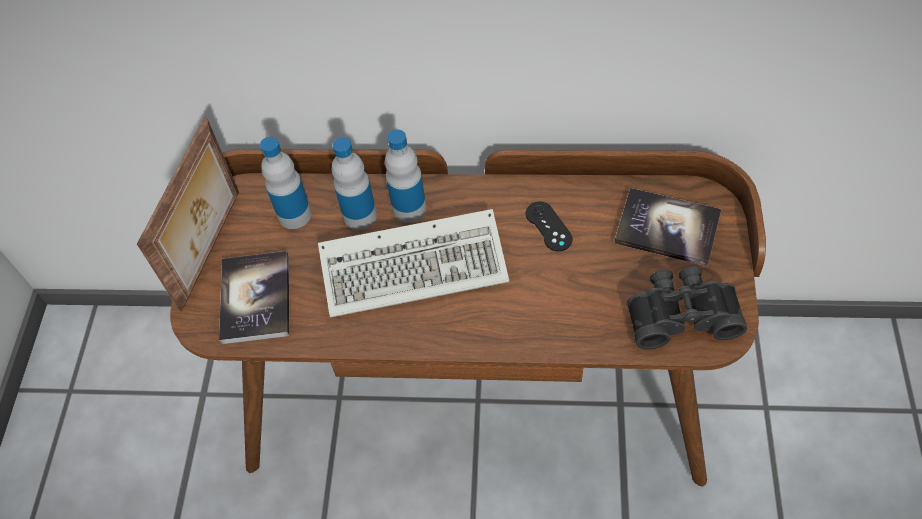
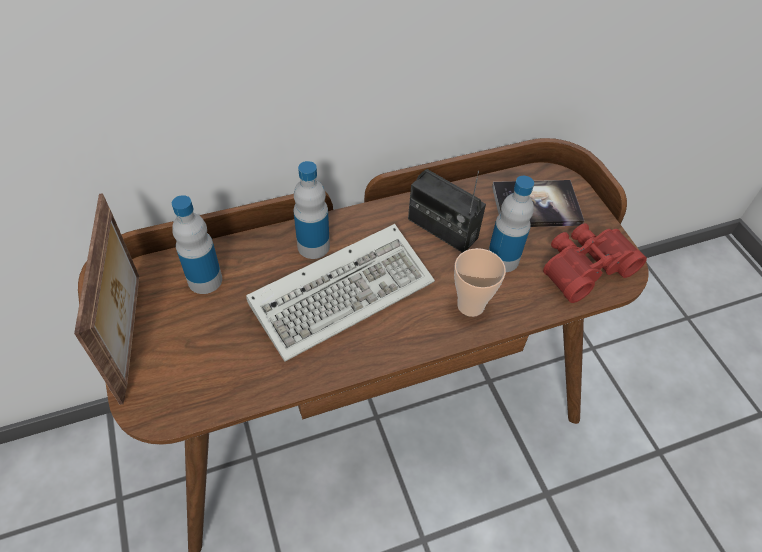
camera: 30 degrees left, 5 degrees down
(255, 298) = (199, 367): book -> none
(360, 215) = (270, 264): bottle -> bottle (502, 259)
(534, 318) = (470, 305): none -> cup
(548, 226) = (442, 229): black game controller -> radio
(680, 313) = (584, 267): black binoculars -> red binoculars

